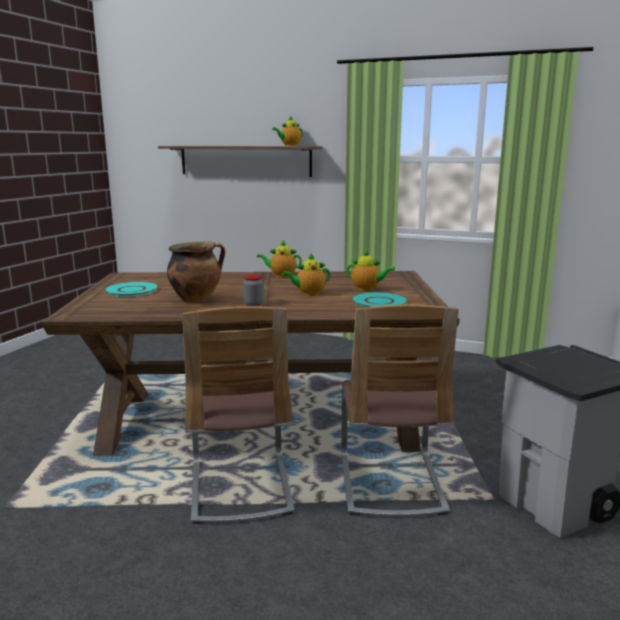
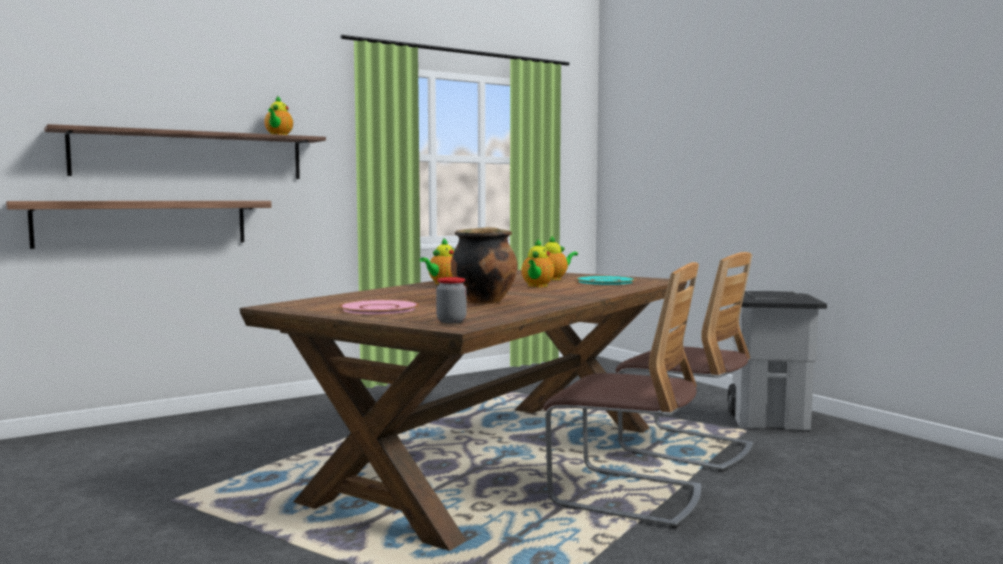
camera: 55 degrees left, 10 degrees down
(131, 290) = (379, 309): turquoise plate -> pink plate
(219, 204) = (143, 223): none -> shelf
(253, 304) = (543, 295): jar -> jar (451, 321)

